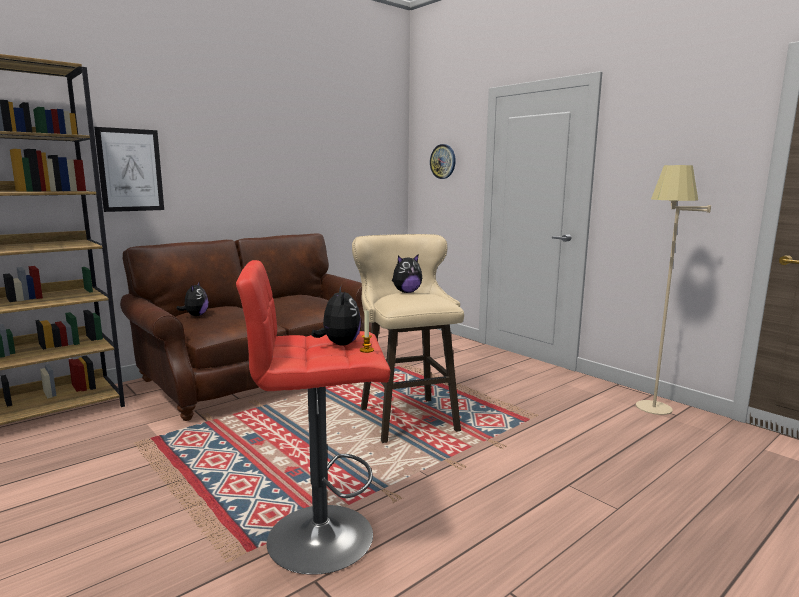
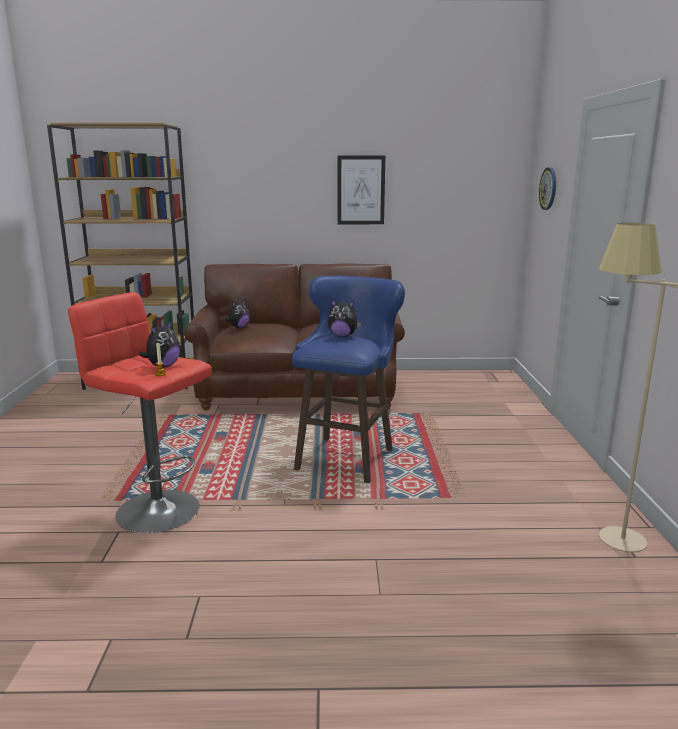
camera: 40 degrees right, 5 degrees up
(130, 170) = (222, 200): picture -> picture (361, 190)
(406, 417) = (346, 457): beige stool -> blue stool

